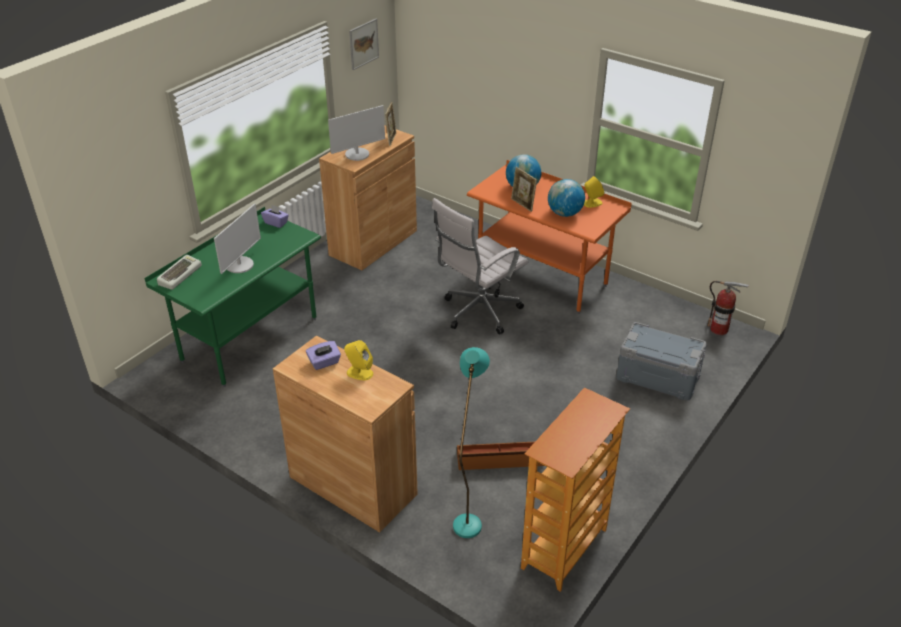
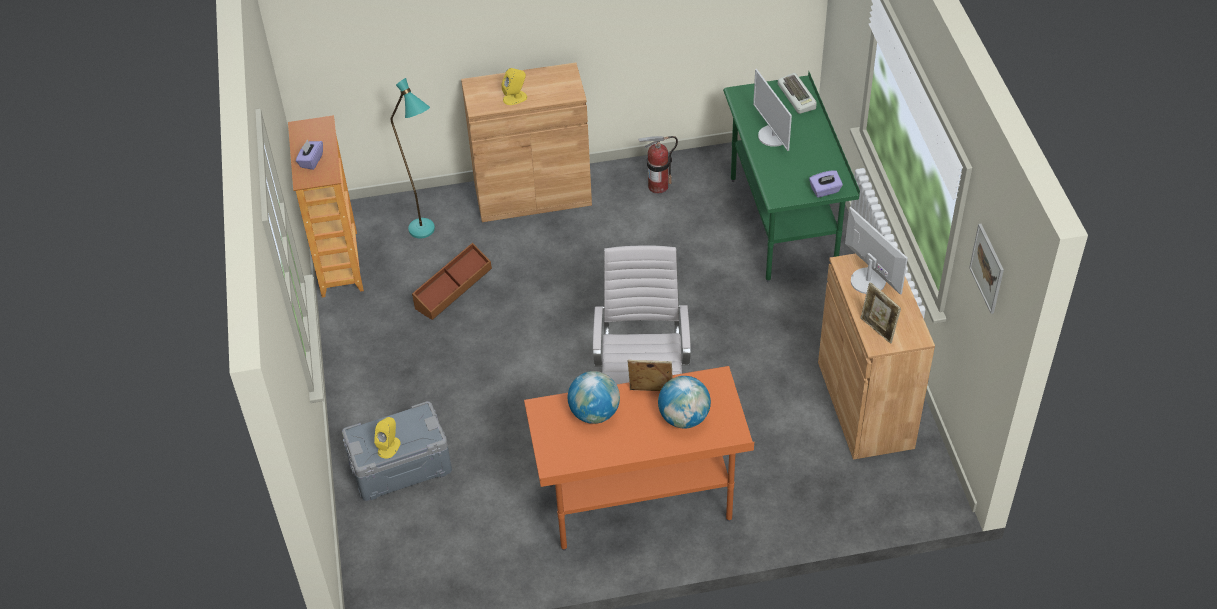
camera: 135 degrees right, 10 degrees up
(324, 362) = (549, 87): purple tissue box -> purple tissue box (311, 161)
(357, 154) = (868, 280): monitor -> monitor turned 135 degrees clockwise
(592, 203) = (585, 454): yellow speaker -> yellow speaker (389, 447)
(719, 329) = (389, 583): fire extinguisher -> fire extinguisher (658, 186)

